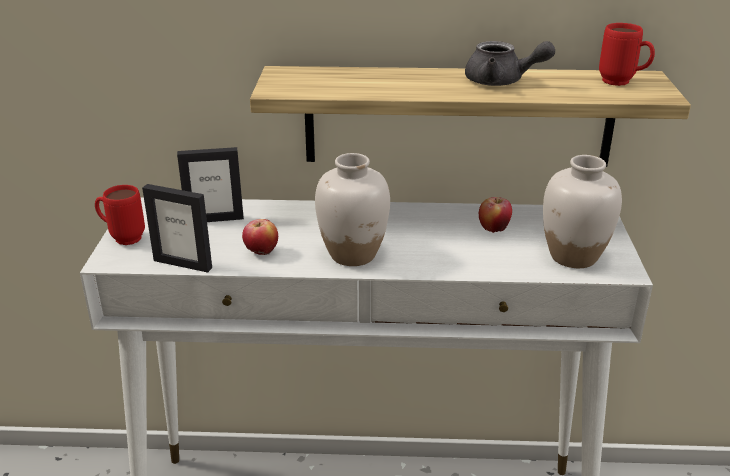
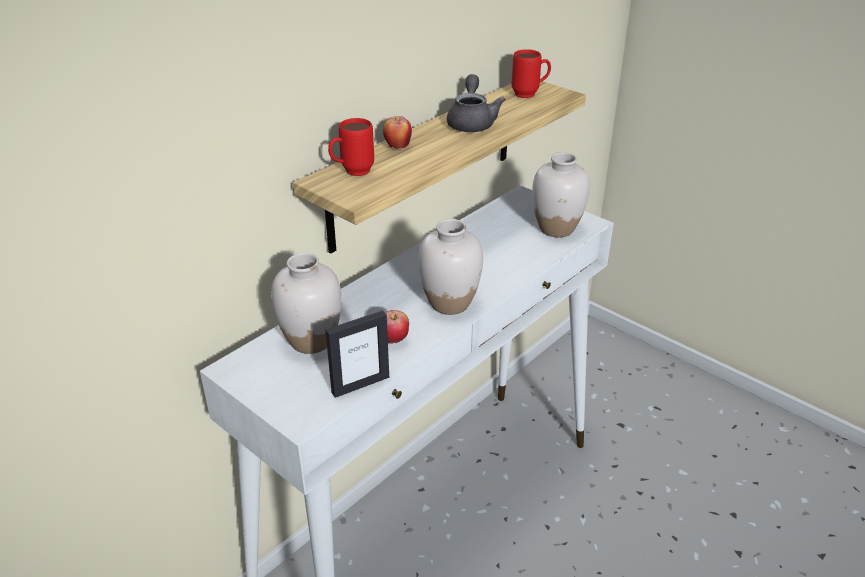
camera: 50 degrees left, 5 degrees up
(122, 238) = (272, 400): red mug -> red mug (351, 172)
(215, 219) = (311, 340): picture frame -> white vase
(493, 229) = (491, 236): apple -> apple (397, 147)
(501, 82) = (472, 122): grey teapot -> grey teapot turned 60 degrees counterclockwise

